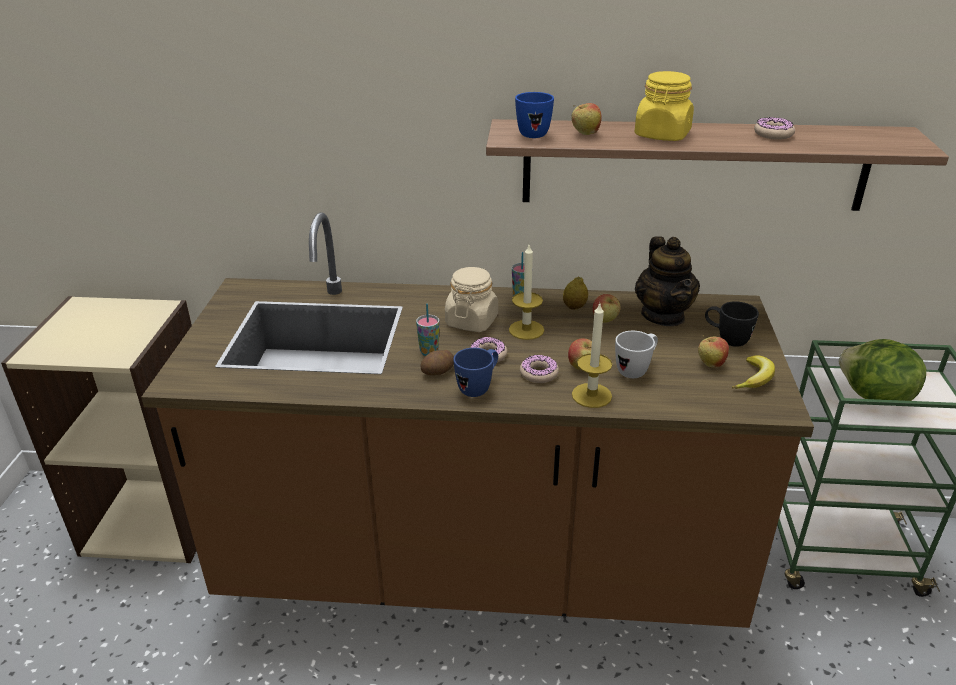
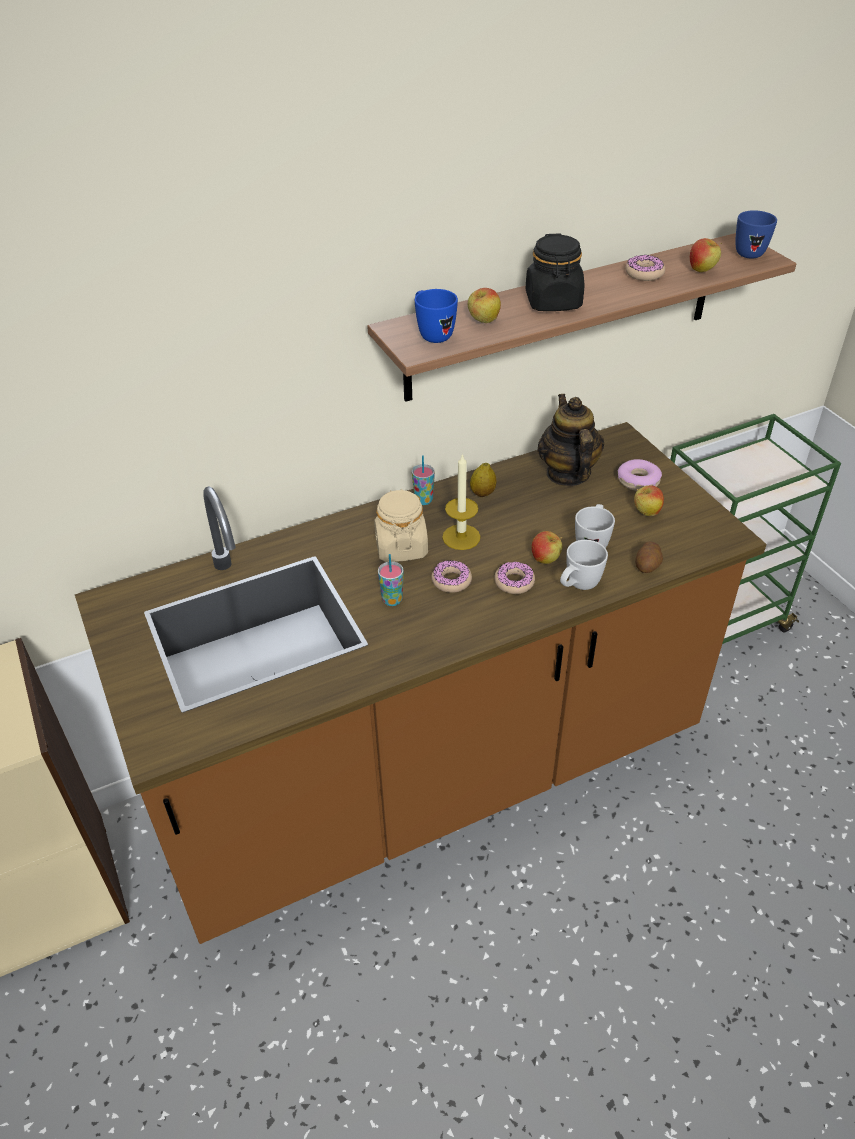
camera: 30 degrees left, 10 degrees up
(438, 372) = (421, 619): potato -> potato (647, 566)
(478, 387) = (474, 620): blue mug -> blue mug (748, 251)
(591, 395) = (578, 586): candle -> white mug
(605, 321) = (523, 499): apple -> apple (702, 270)
(662, 135) = (553, 302): yellow jar -> black jar
(663, 315) = (567, 474): teapot -> teapot turned 150 degrees counterclockwise
(726, 340) = (638, 481): black mug -> donut
(754, 378) = (690, 513): banana -> none
(874, 397) = (739, 484): lettuce -> none

